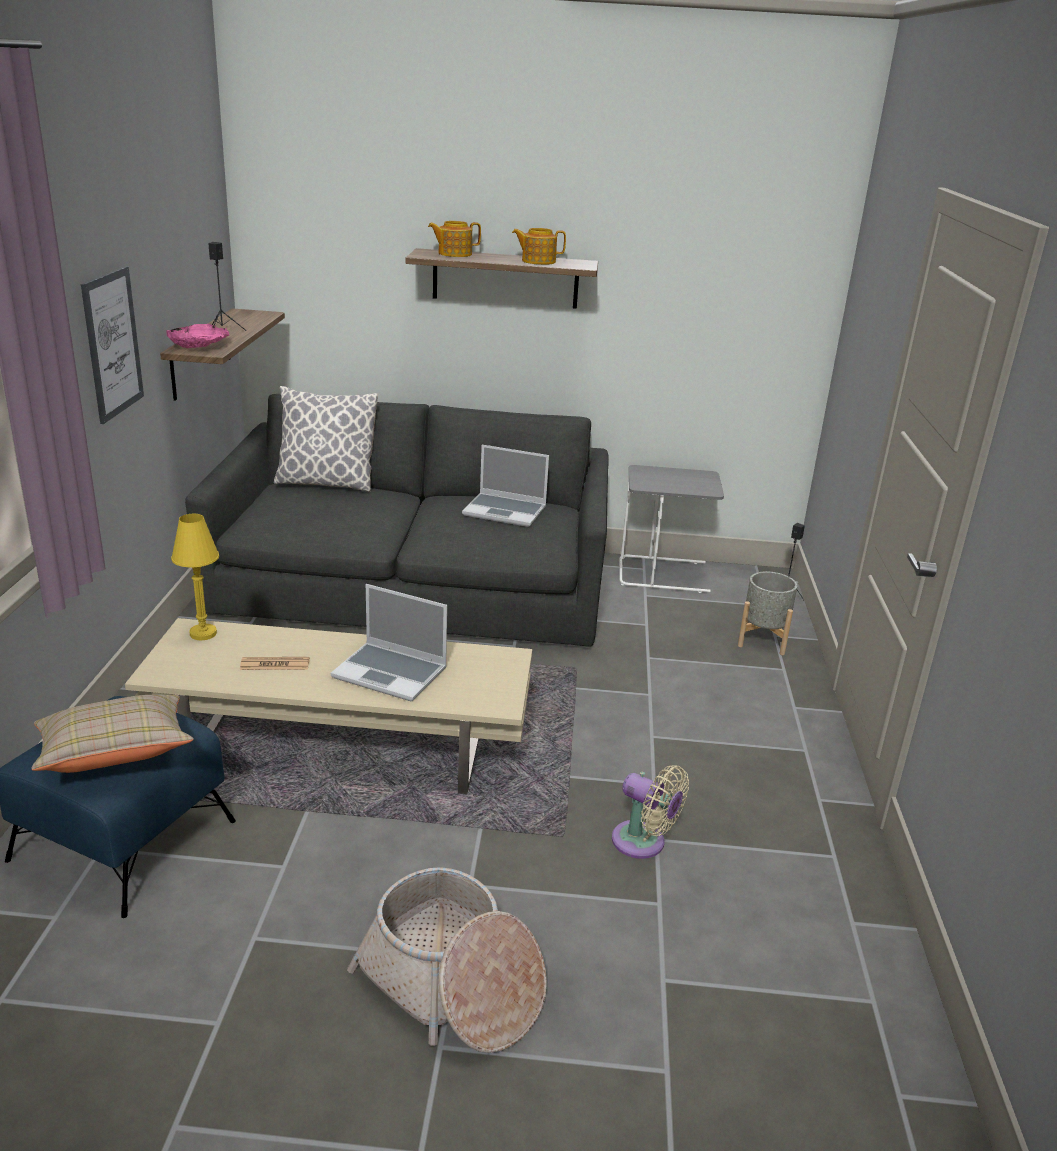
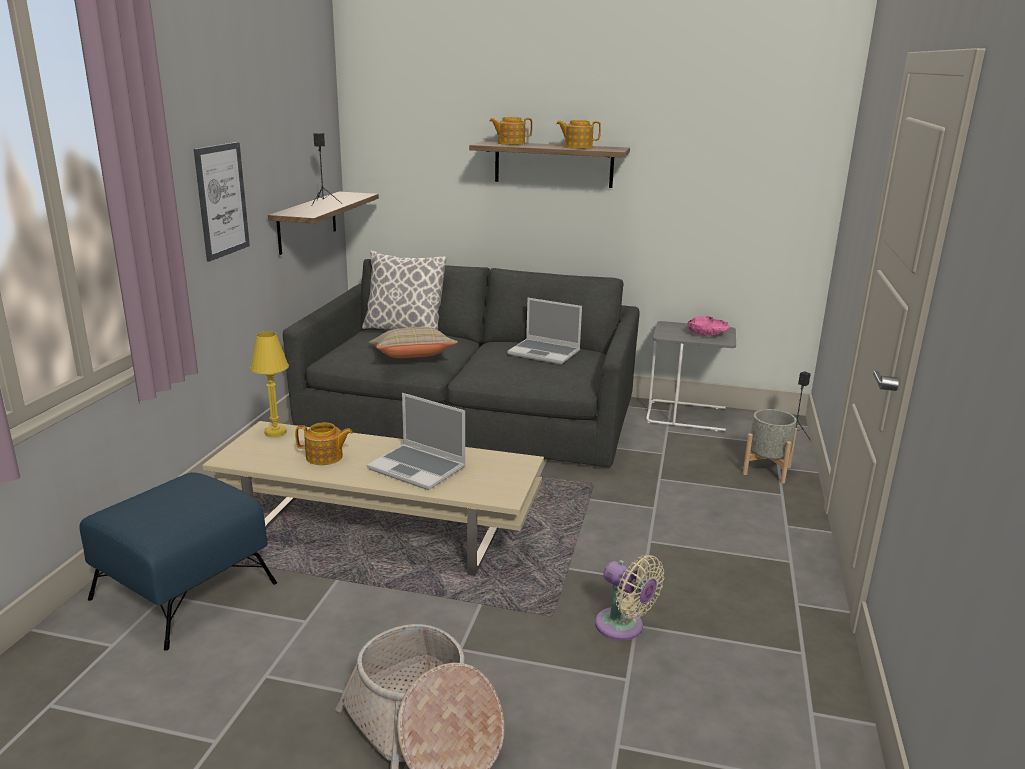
camera: 10 degrees right, 5 degrees down
(115, 755) = (172, 513): beige pillow -> beige pillow (412, 358)
(199, 346) = (300, 211): pink bowl -> pink bowl (707, 333)
(275, 664) = (325, 457): newspaper -> teapot

